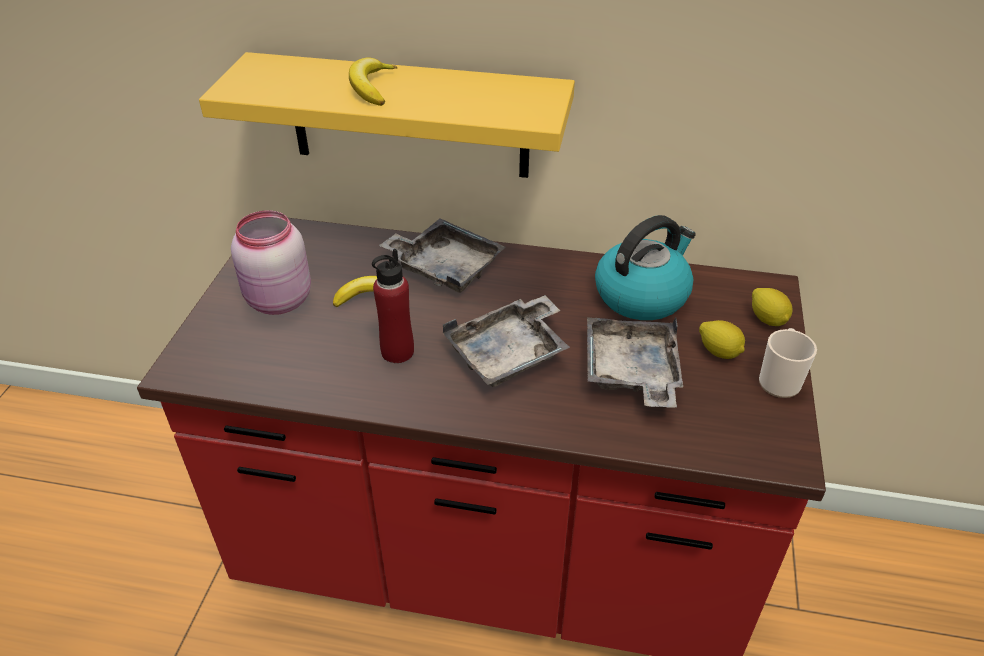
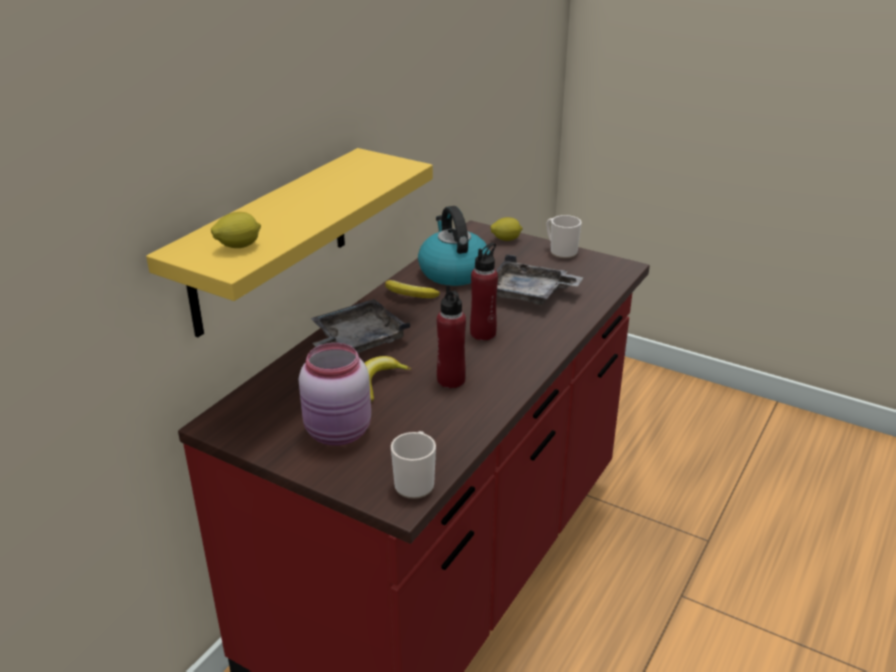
camera: 70 degrees left, 10 degrees down
(209, 371) = (415, 482): none -> mug
(372, 88) = (296, 210): banana -> banana (409, 295)
(509, 354) = (483, 333): grey tray -> red bottle
(719, 352) = (526, 262): lemon -> lemon (238, 246)

